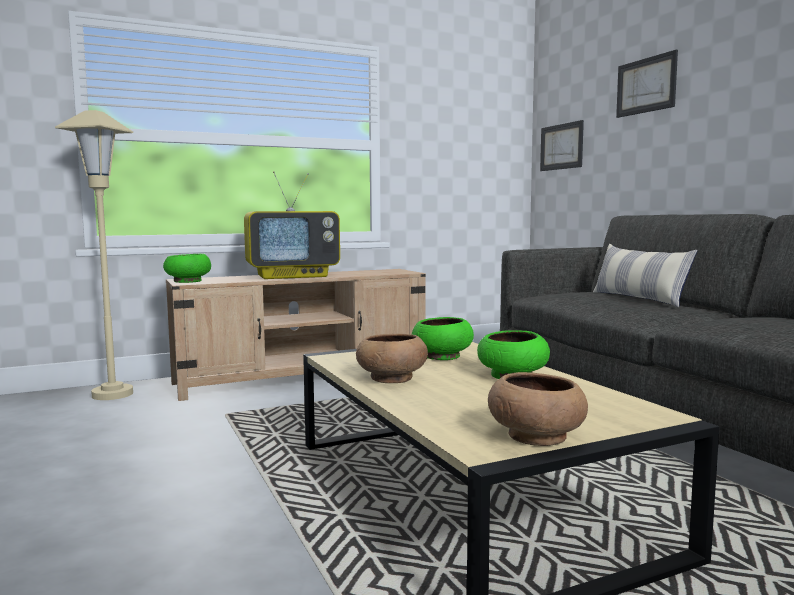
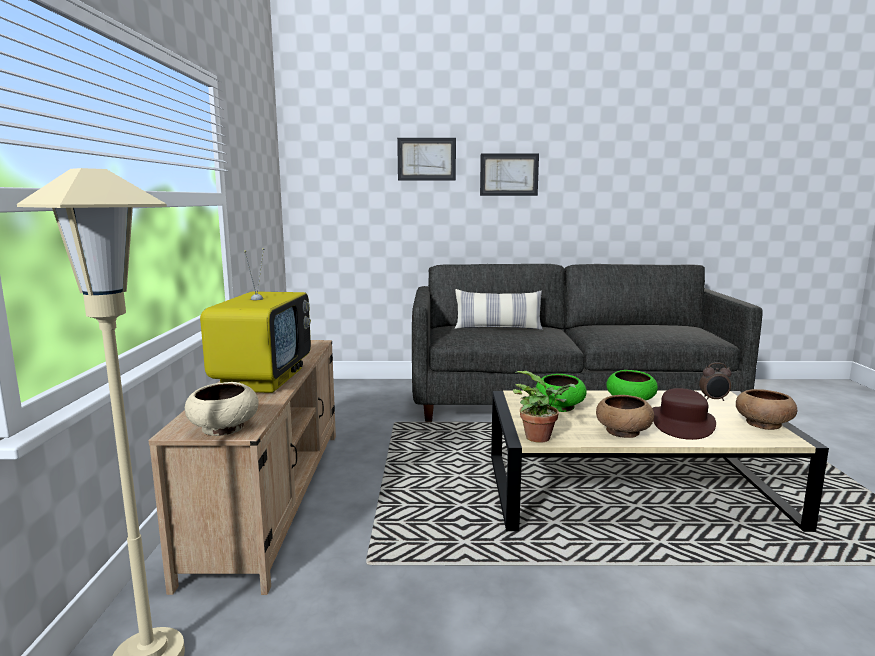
camera: 65 degrees left, 5 degrees up
(187, 281) = (224, 429): green bowl -> beige bowl
(336, 358) = (541, 438): none -> potted plant
(463, 398) = (682, 423): none -> brown hat
(561, 146) = (328, 197): picture -> picture (509, 174)
(616, 410) = (714, 399): none -> alarm clock

